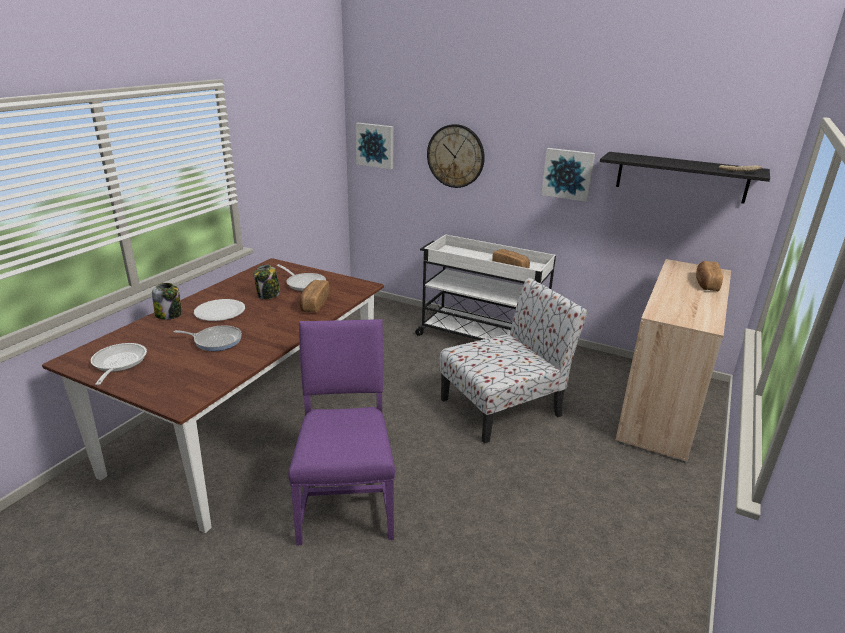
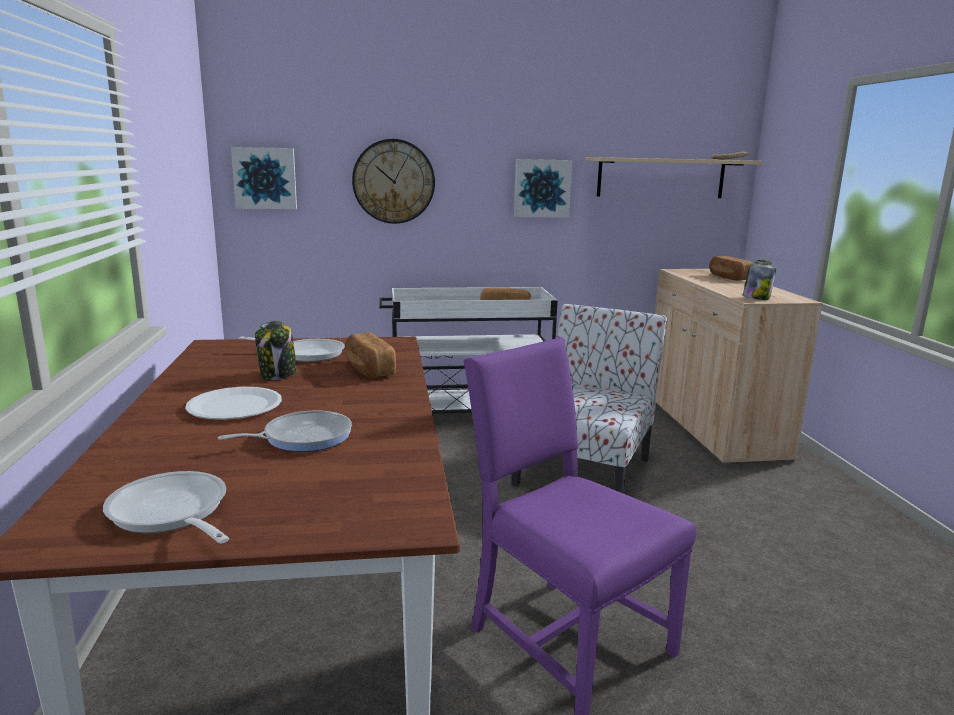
camera: 35 degrees left, 10 degrees down
(169, 315) = (144, 430): jar -> jar (756, 298)
(681, 177) = (661, 178): black shelf -> beige shelf

